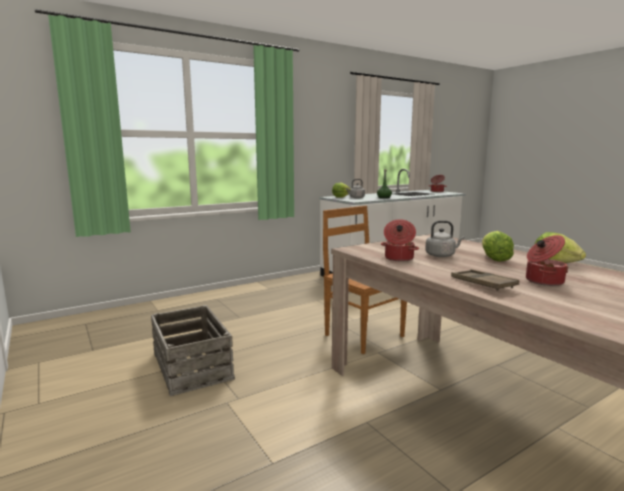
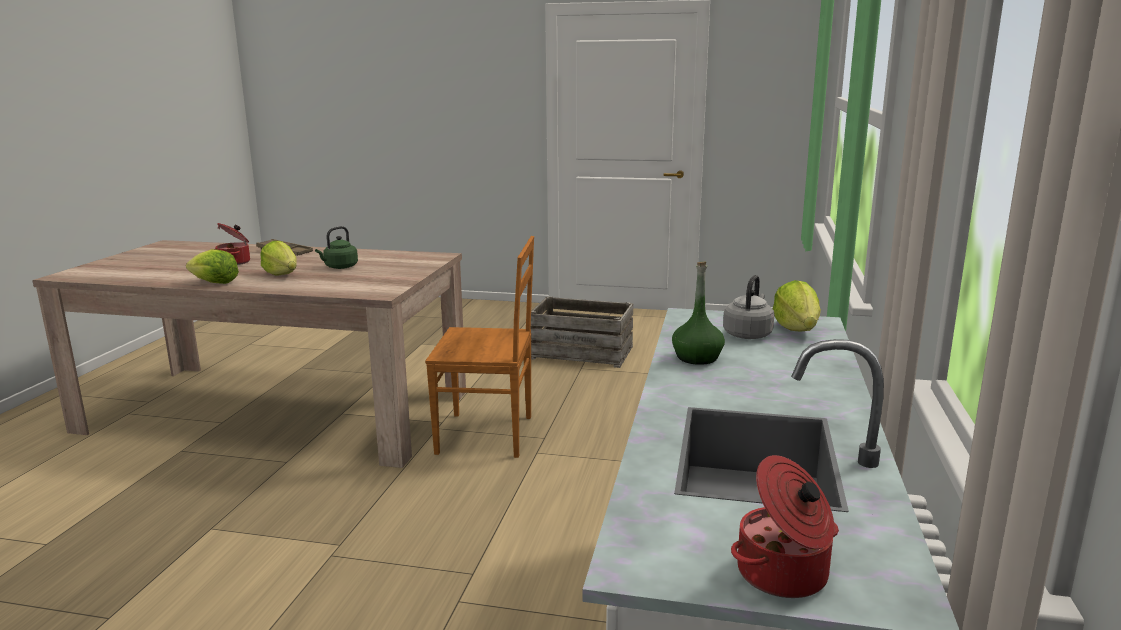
camera: 135 degrees right, 5 degrees up
(398, 258) = (376, 256): cooking pot -> none
(441, 255) = (339, 267): grey kettle -> green kettle

